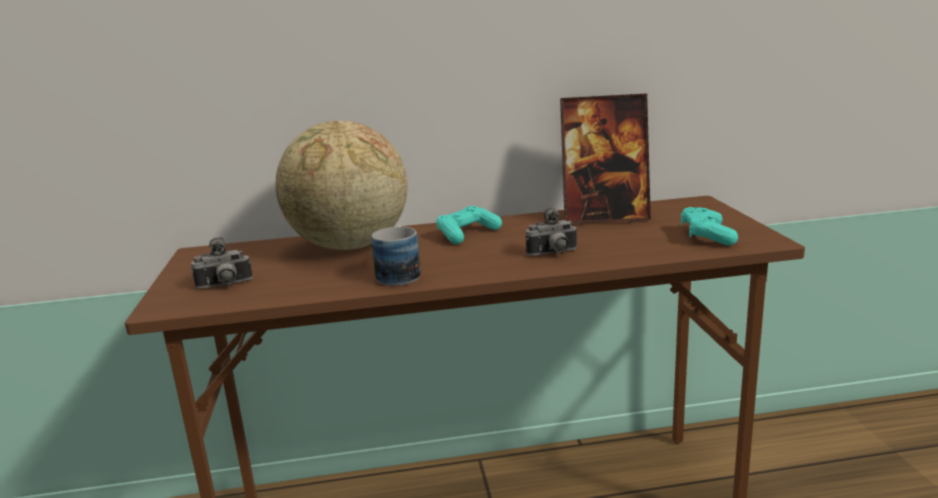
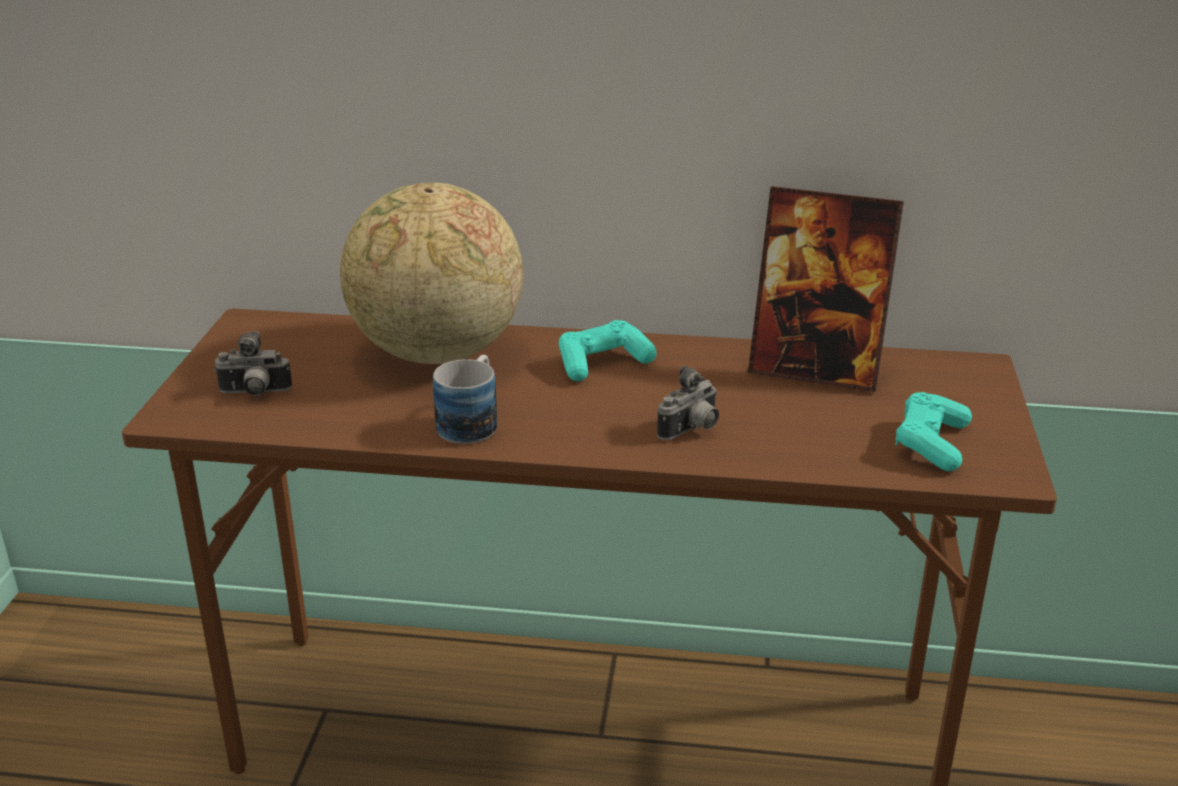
camera: 15 degrees right, 10 degrees up
(553, 254) = (692, 430): camera -> camera turned 45 degrees counterclockwise

